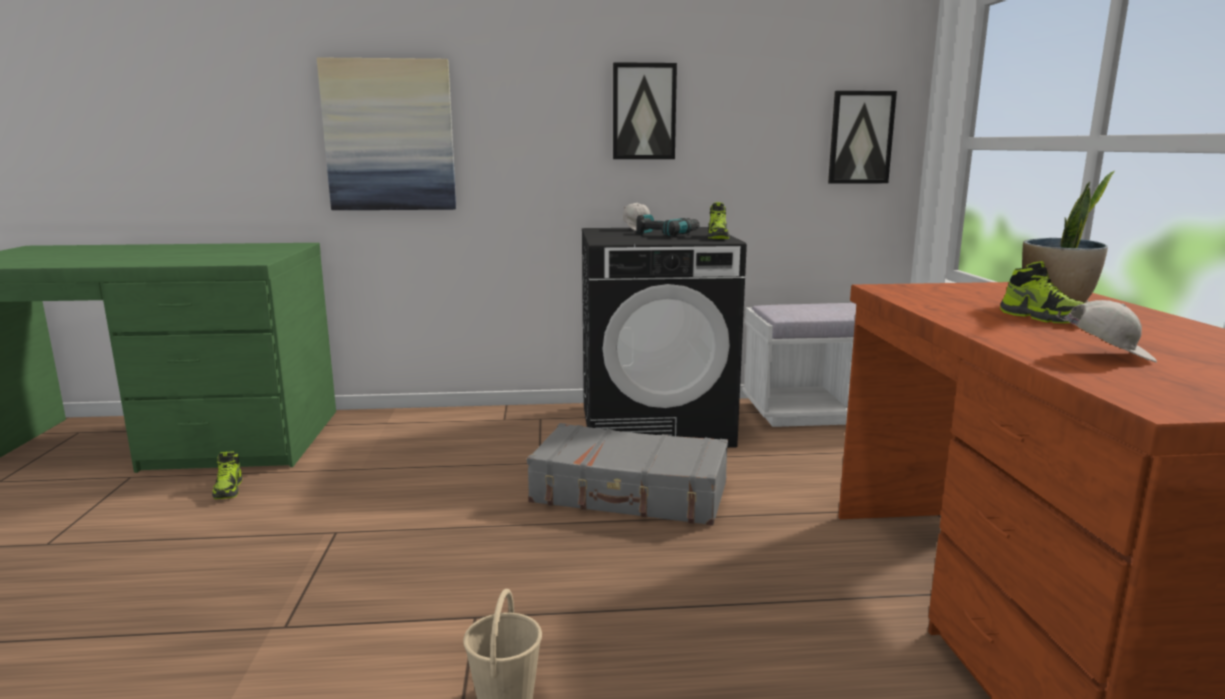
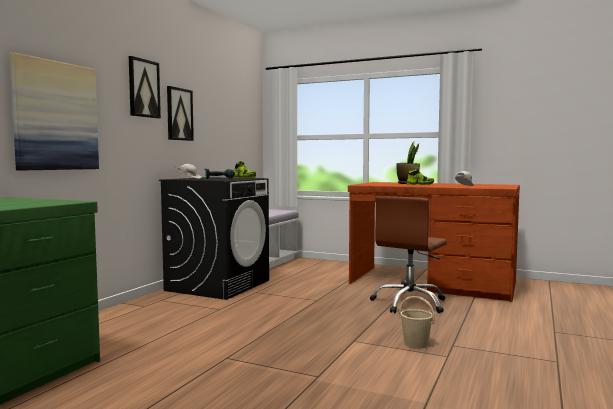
camera: 60 degrees left, 10 degrees down
(229, 490) = (100, 382): shoe -> none
(630, 494) = (283, 302): grey suitcase -> none
(795, 626) = (409, 303): none -> brown office chair
(860, 137) = (246, 134): picture -> picture (143, 88)

